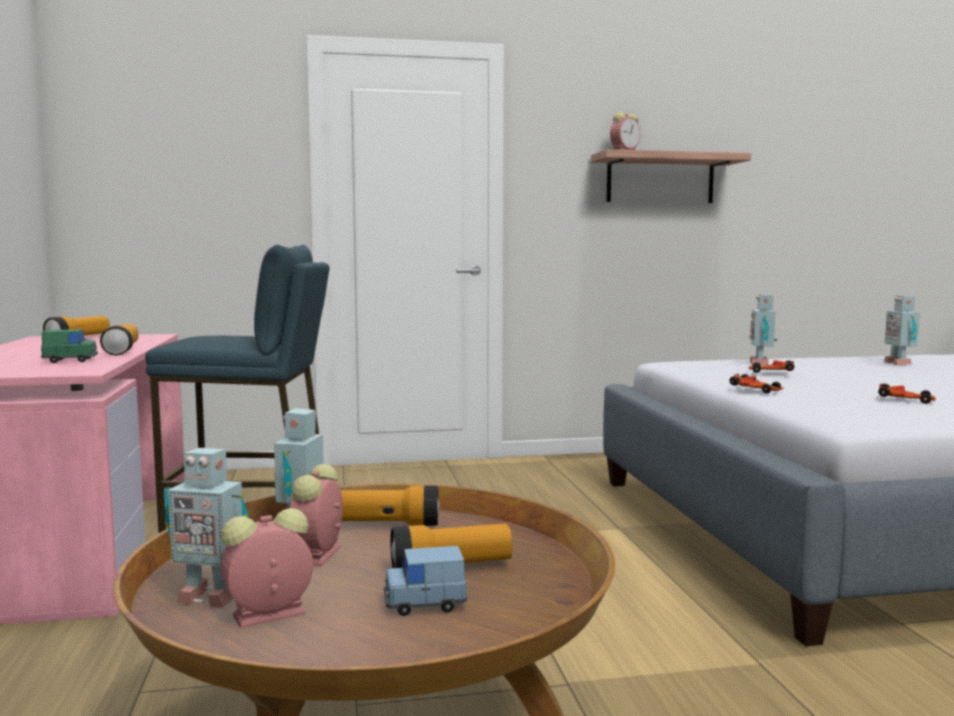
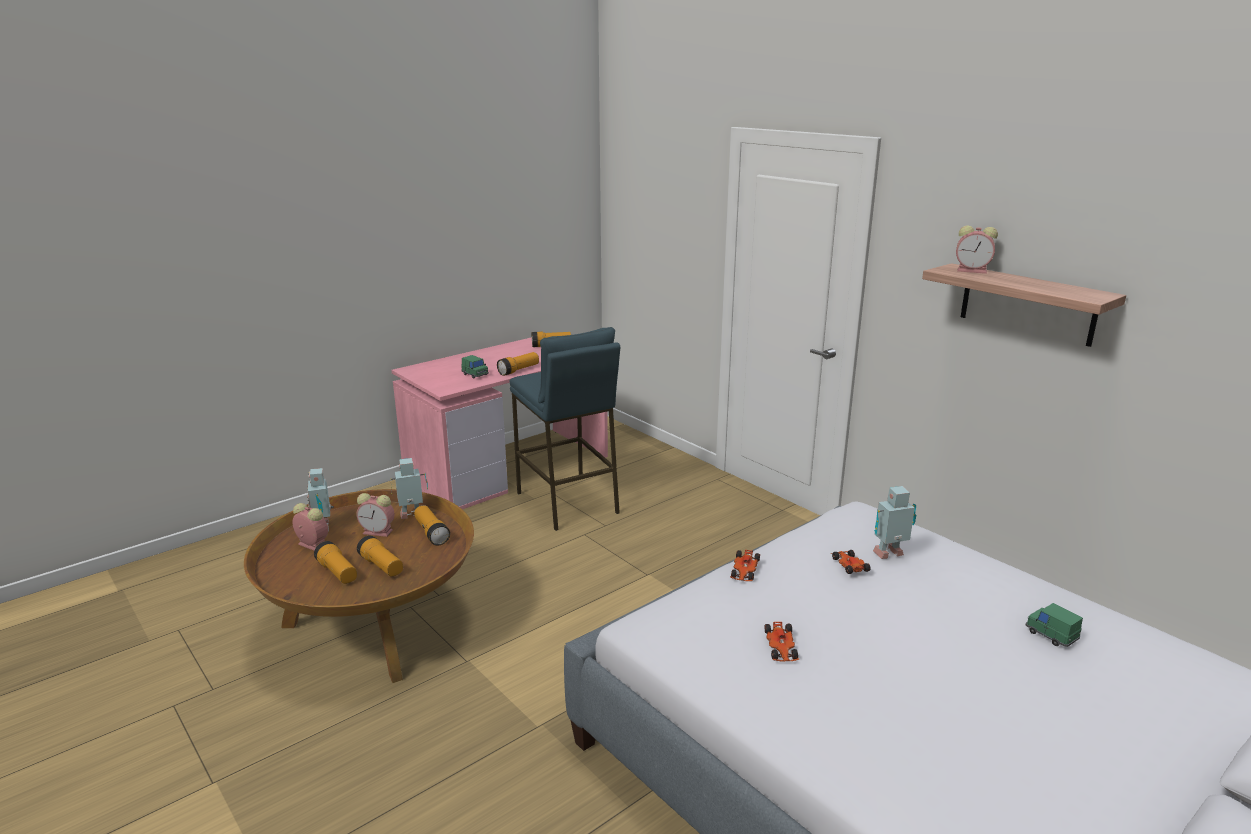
camera: 60 degrees right, 15 degrees up
(318, 556) = (379, 532): alarm clock -> alarm clock turned 150 degrees counterclockwise
(425, 603) = (337, 572): blue toy car -> flashlight
(899, 363) = (1051, 635): toy robot -> green toy car

